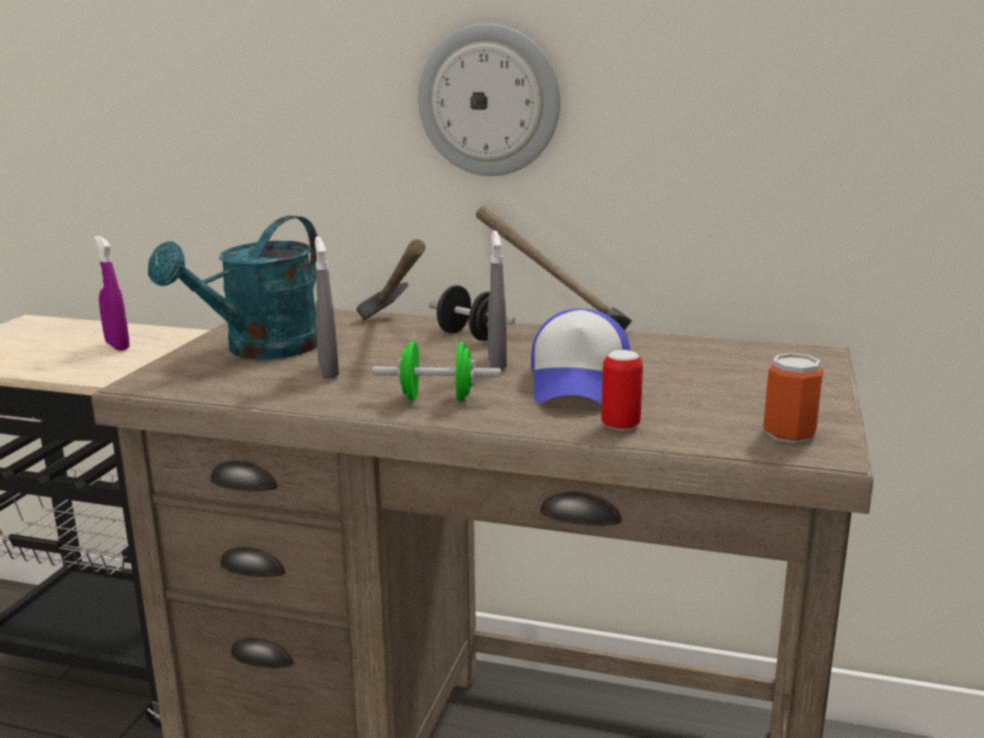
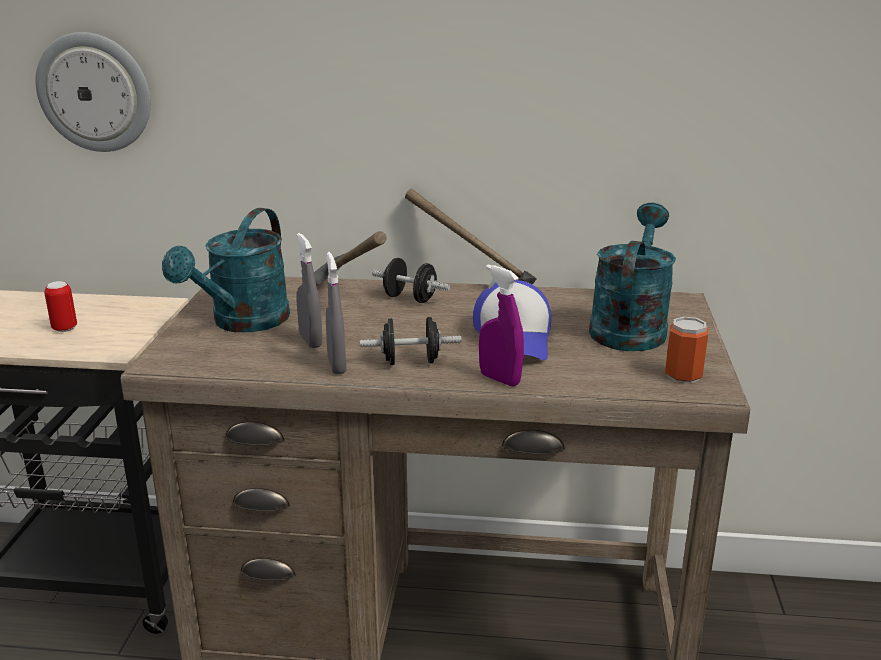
camera: 10 degrees left, 5 degrees up
(117, 346) = (95, 319): purple spray bottle -> purple spray bottle (499, 379)
(437, 398) = (411, 362): green dumbbell -> black dumbbell
(489, 101) = (415, 103): wall clock -> wall clock (95, 92)
(497, 363) = (443, 324): grey spray bottle -> grey spray bottle (337, 365)
(620, 426) = (560, 377): can -> can (64, 328)
(736, 377) = (629, 327): none -> turquoise watering can

